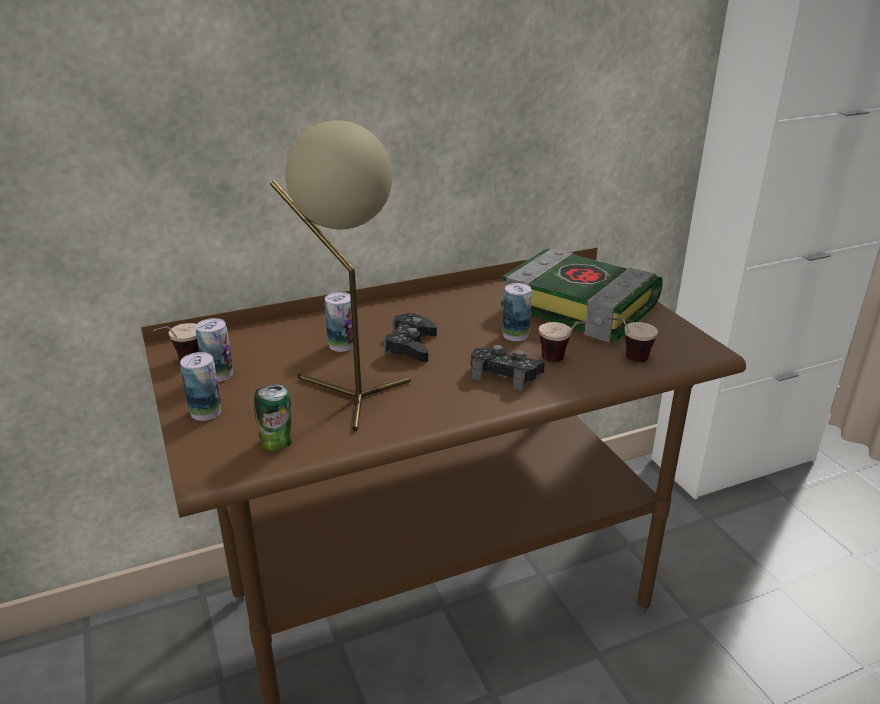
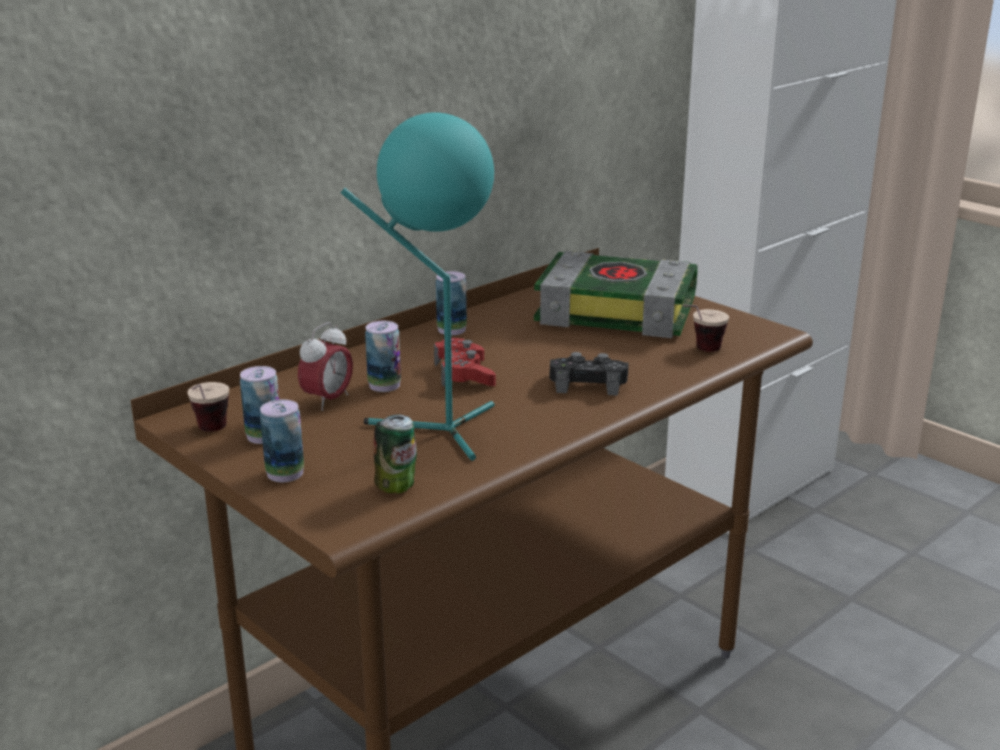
camera: 20 degrees left, 5 degrees down
(289, 351) = (327, 400): none -> alarm clock
(350, 395) = (437, 429): beige table lamp -> turquoise table lamp
(410, 346) = (464, 374): black game controller -> red game controller
(515, 335) = (569, 346): can -> can (451, 330)
(564, 361) = (639, 363): cup -> none

